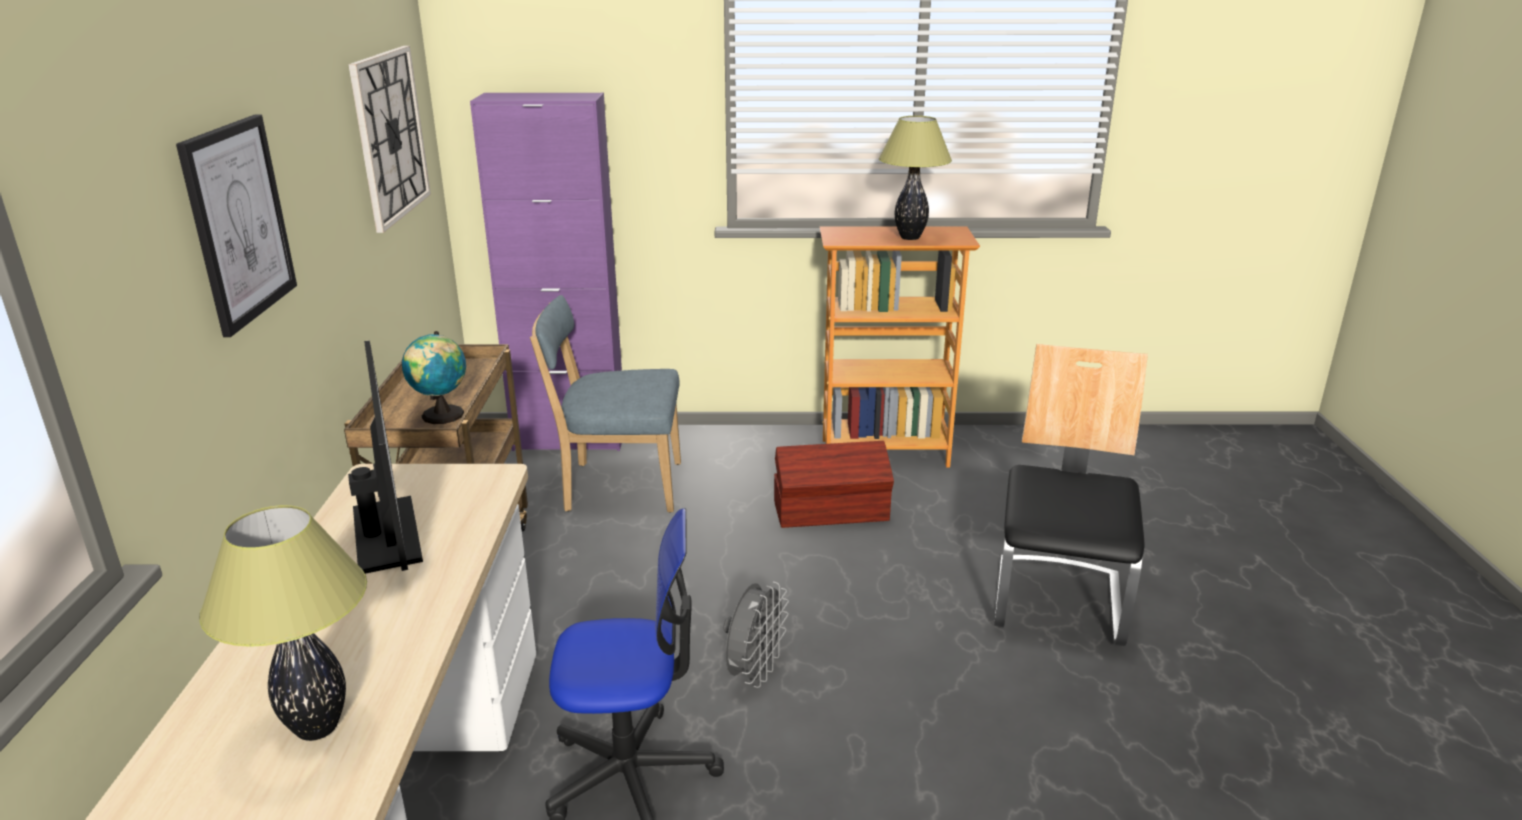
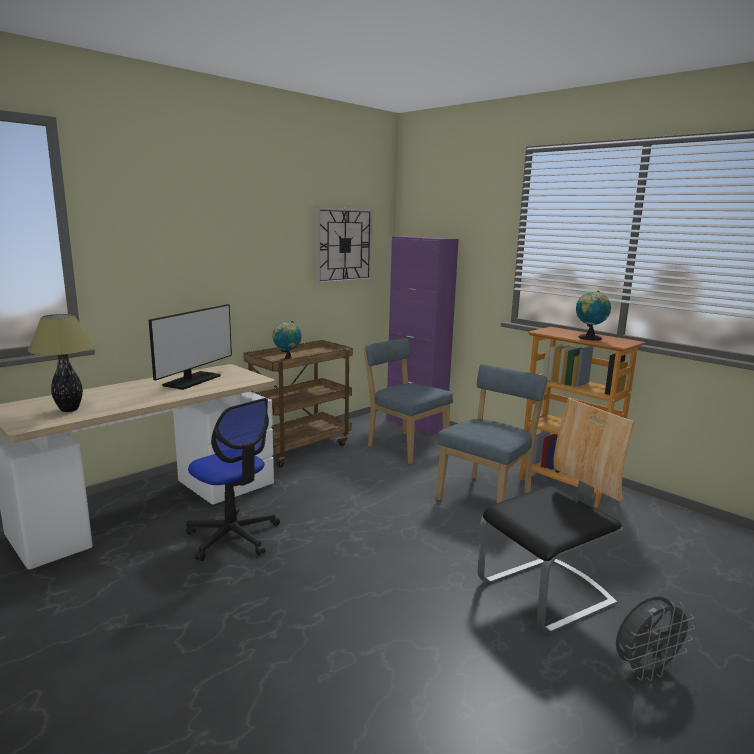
camera: 45 degrees right, 10 degrees down
(239, 222) = (205, 248): picture -> none
(754, 673) = (336, 532): grey fan -> grey fan (645, 670)
(832, 512) = (487, 496): brown storage box -> blue chair
(910, 238) = (589, 338): table lamp -> globe

